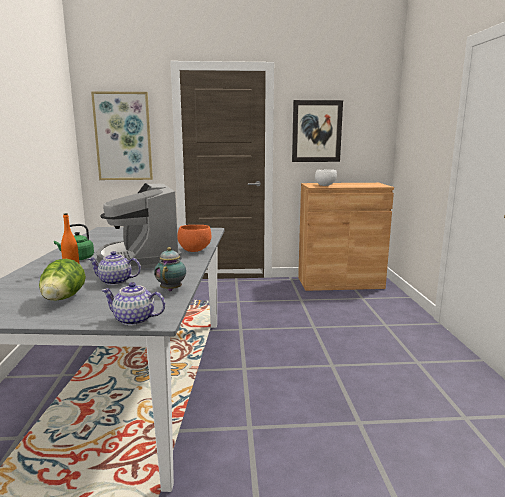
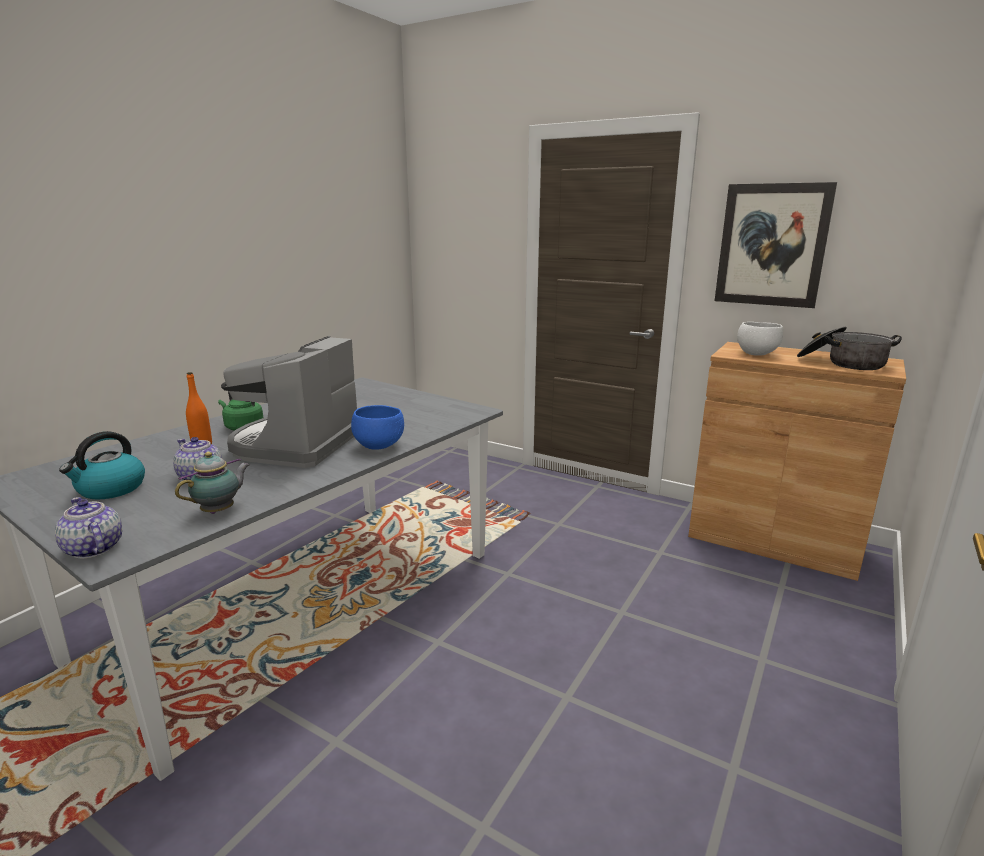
camera: 35 degrees right, 5 degrees up
(62, 299) = (110, 489): lettuce -> kettle
(123, 136) = (462, 245): picture -> none
(194, 250) = (379, 446): orange bowl -> blue bowl
(363, 185) = (842, 363): none -> cooking pot

